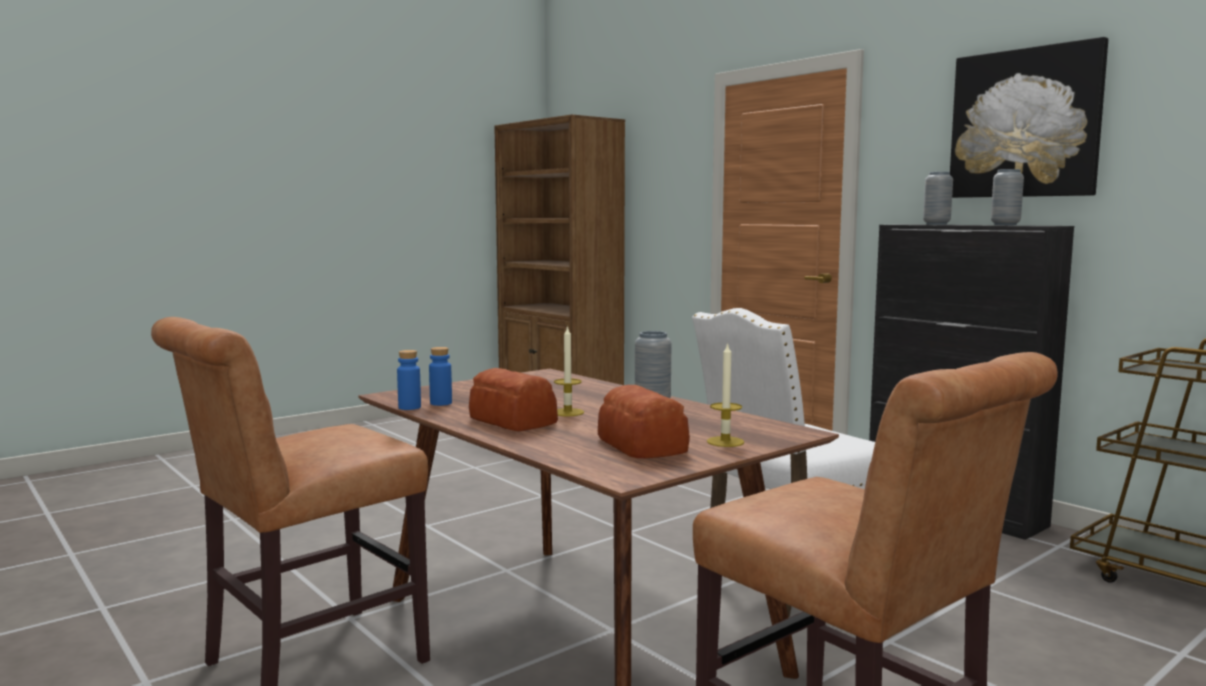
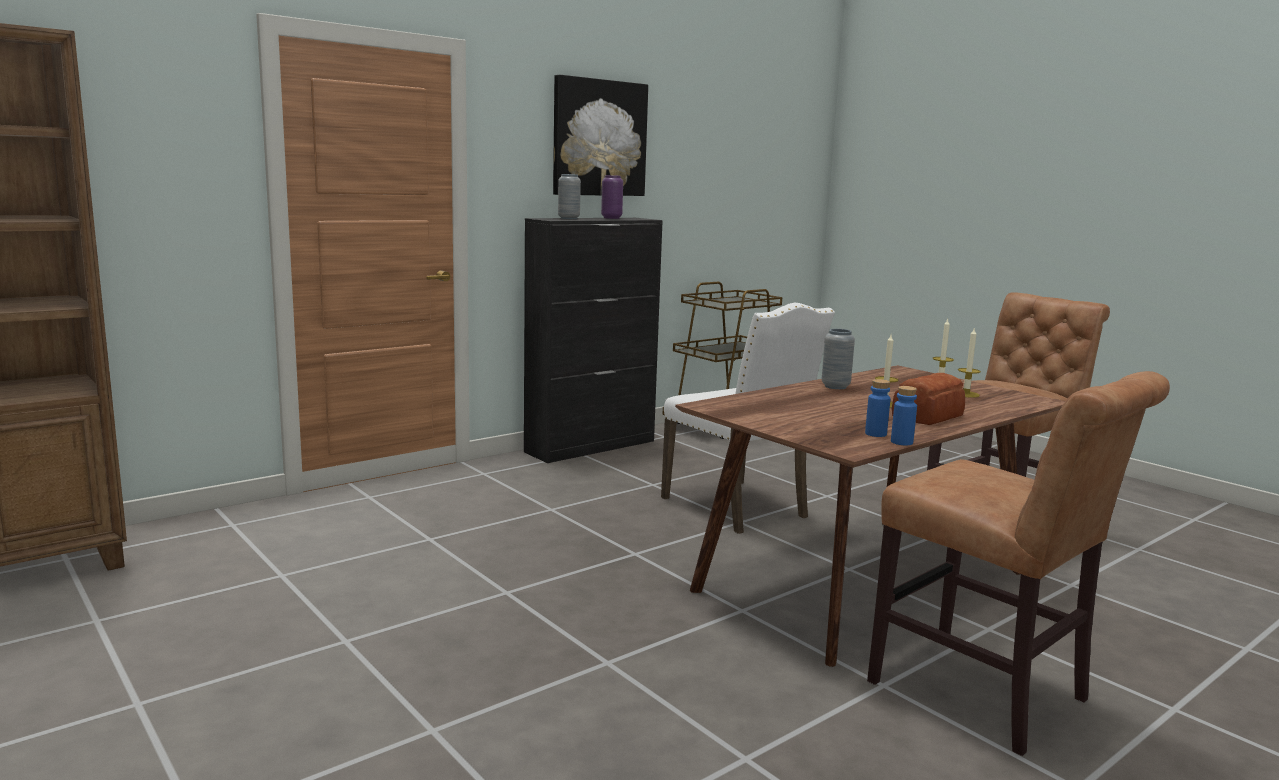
camera: 90 degrees left, 5 degrees up
(642, 445) = (966, 394): bread -> candle
(1005, 225) = (611, 218): grey vase -> purple vase

